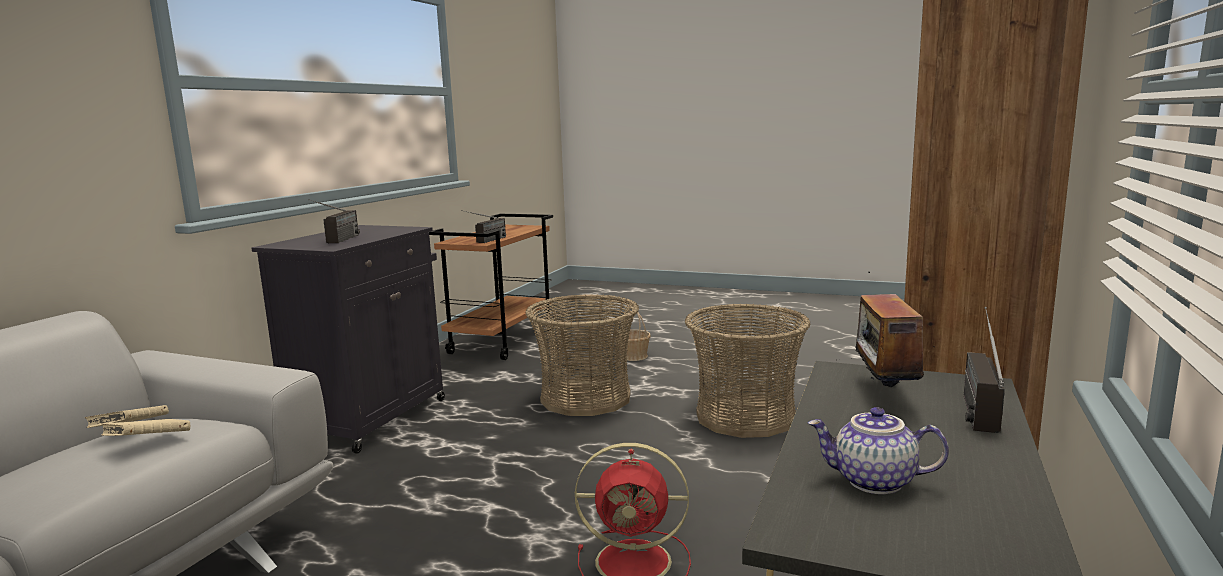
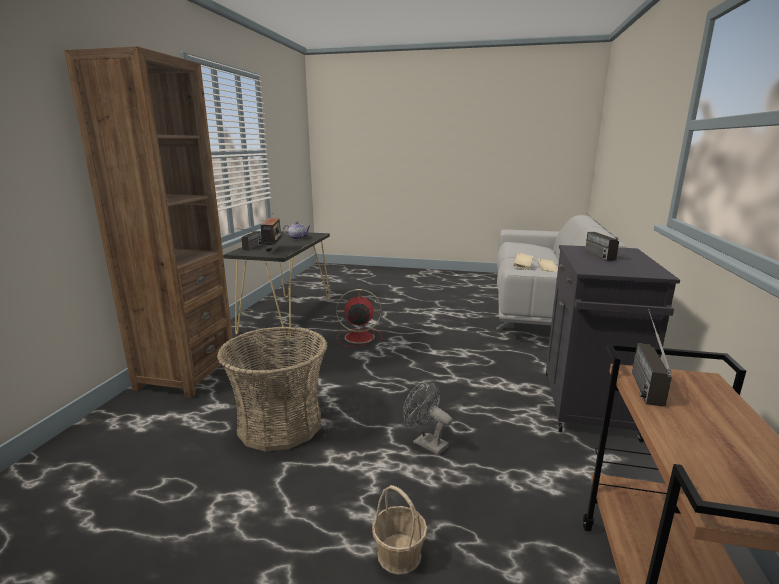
camera: 170 degrees right, 5 degrees up
(585, 398) = (425, 443): basket -> grey fan

